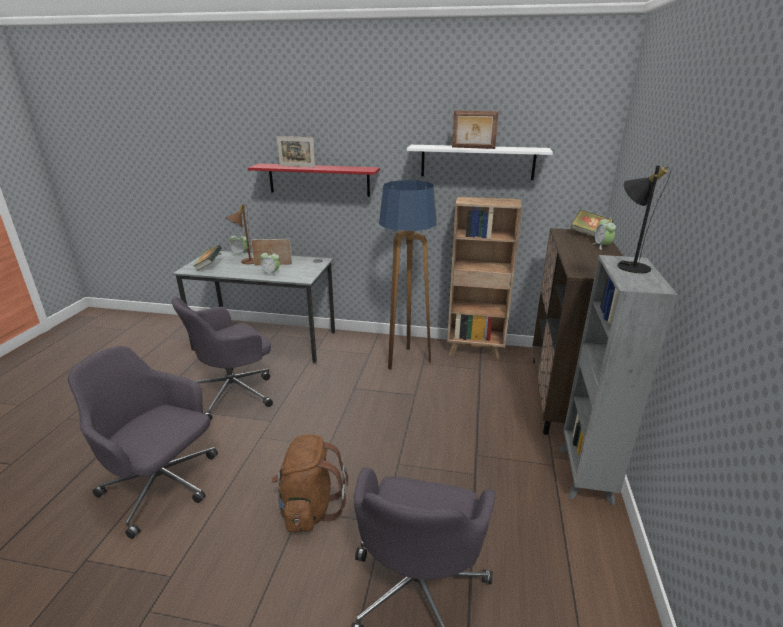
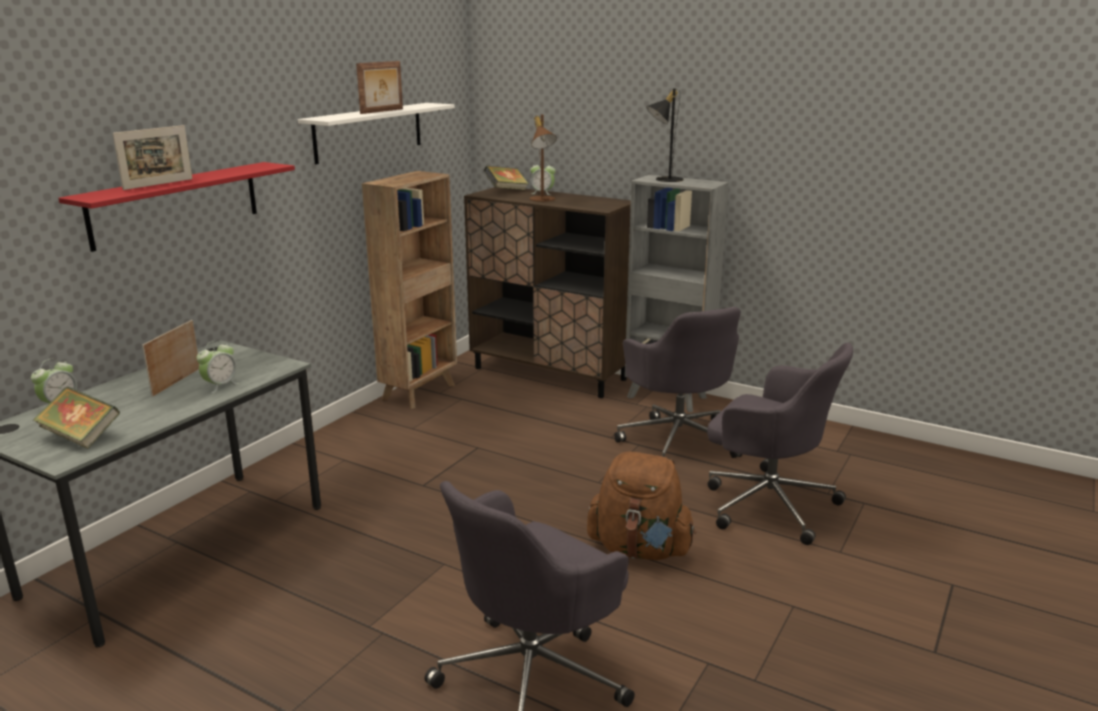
camera: 70 degrees left, 5 degrees down
(234, 392) = (328, 595): grey office chair -> grey office chair (678, 439)
(246, 261) = (116, 402): brown table lamp -> brown table lamp (542, 200)
(406, 361) = (394, 438): floor lamp -> none

